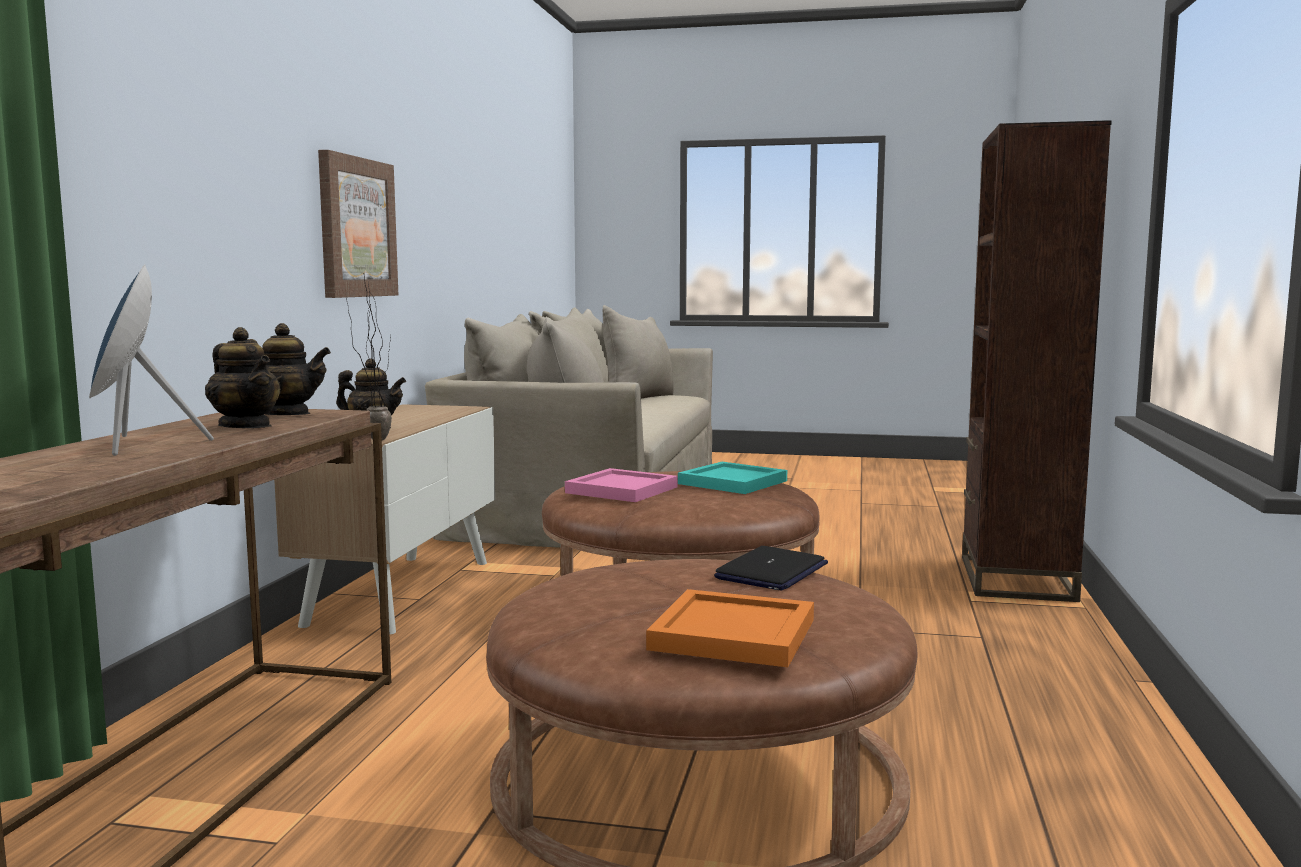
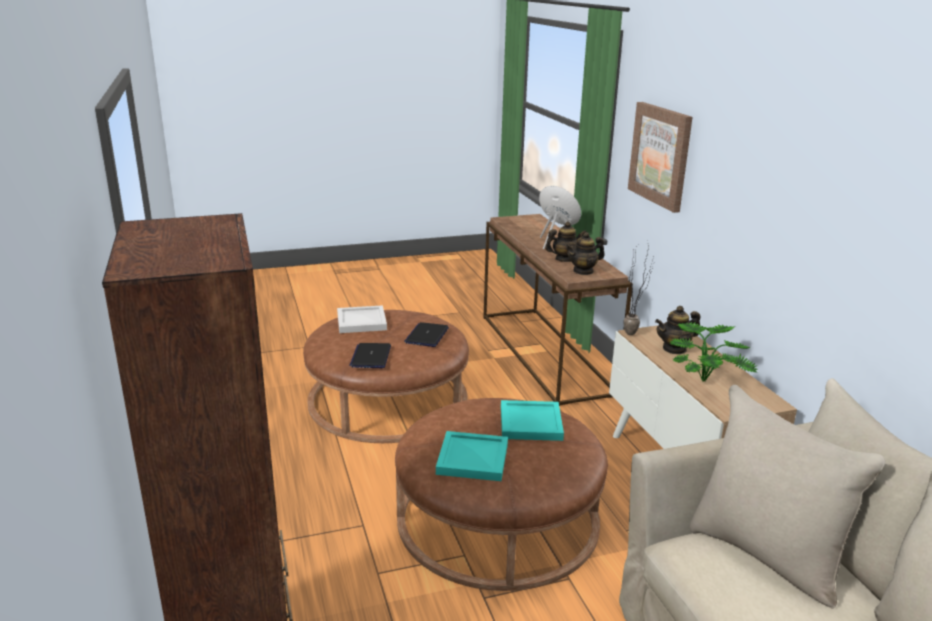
camera: 150 degrees right, 15 degrees up
(246, 426) = (564, 259): teapot -> teapot turned 150 degrees clockwise
(356, 228) = (797, 241): picture -> picture (660, 155)
(421, 416) = (706, 379): none -> potted plant
(610, 583) = (427, 335): none -> laptop
(621, 489) = (531, 424): pink tray -> turquoise tray
(736, 634) = (361, 322): orange tray -> white tray

